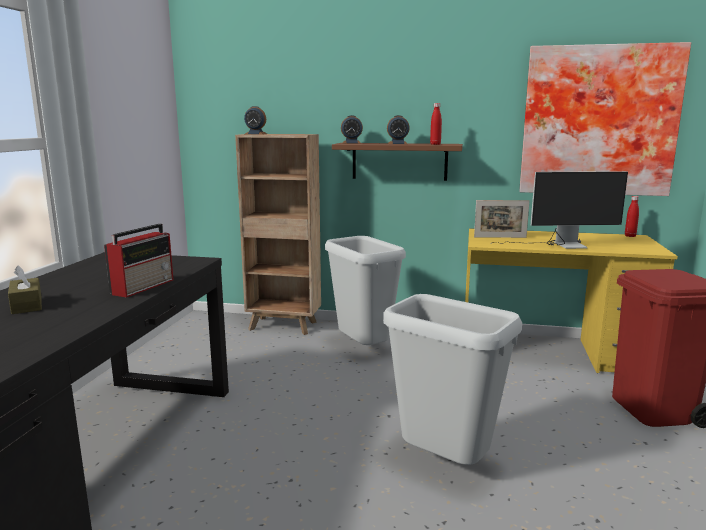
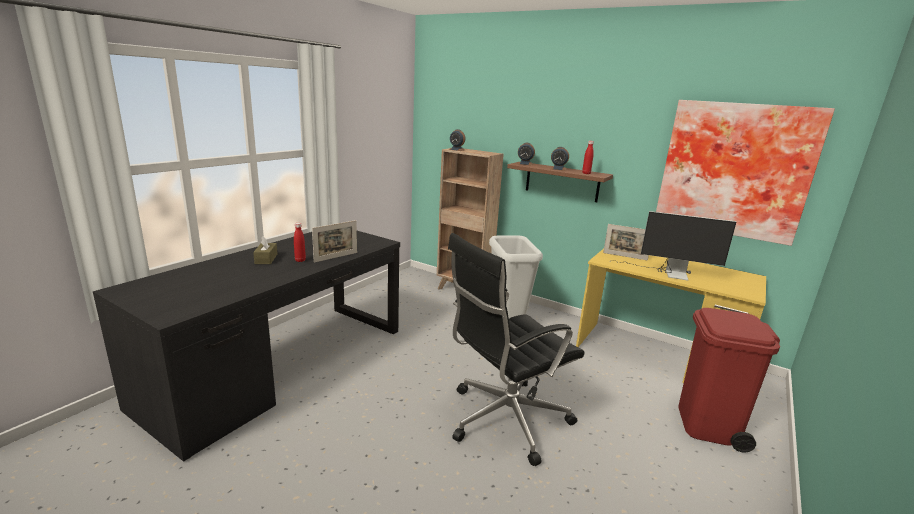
camera: 20 degrees right, 5 degrees up
(144, 286) = (336, 257): radio -> picture frame
(442, 466) = (504, 419): grey trash can -> black office chair
(630, 236) = (747, 274): red bottle -> red bottle (300, 260)

